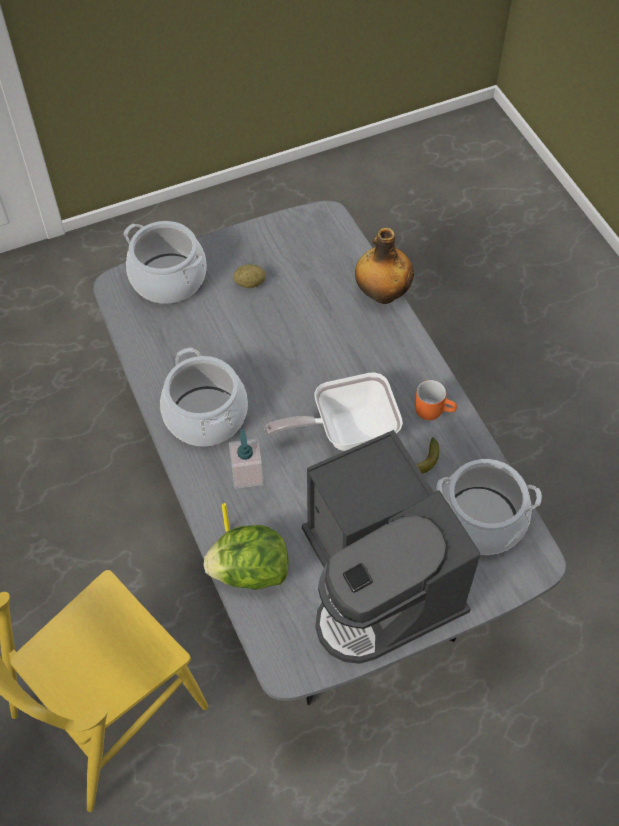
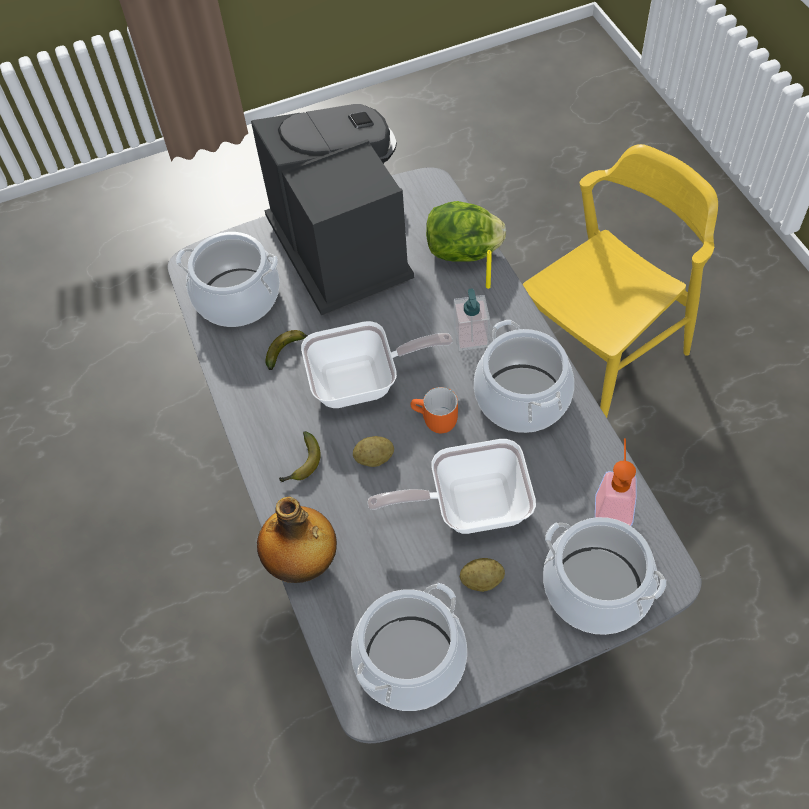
camera: 175 degrees left, 0 degrees up
(144, 333) = (613, 503): none -> soap dispenser
(256, 331) = (469, 506): none -> frying pan
(301, 238) = (410, 661): none -> cooking pot
(333, 367) = (374, 458): none -> potato
(392, 362) = (302, 464): none -> banana
(433, 409) = (263, 407): orange mug -> orange mug (434, 422)

